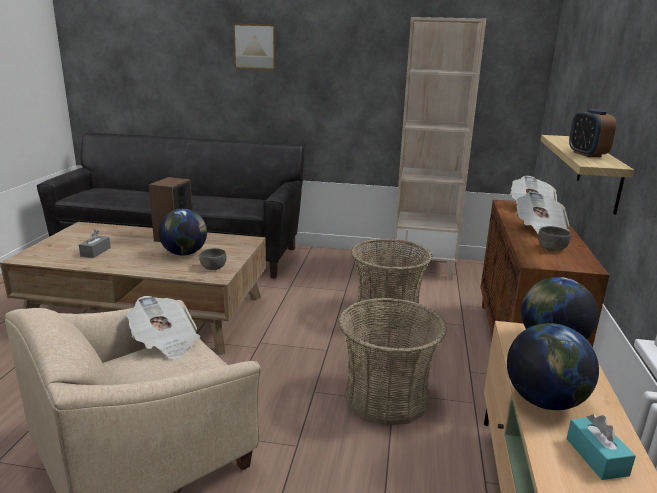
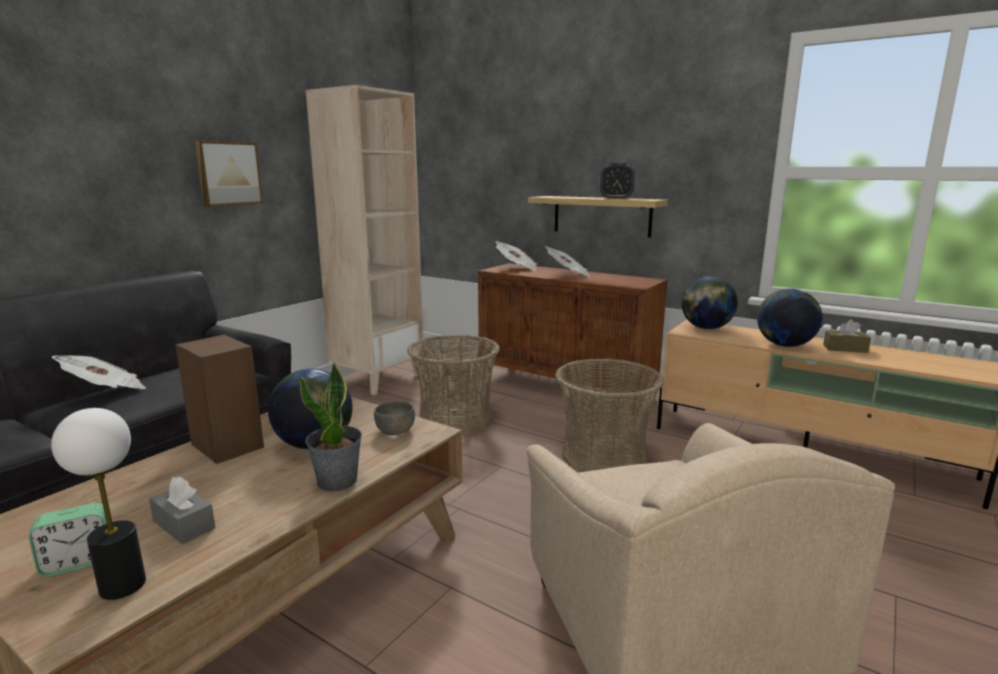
camera: 65 degrees left, 5 degrees down
(50, 256) = (122, 586): none -> table lamp
(66, 245) = (78, 562): none -> alarm clock
(144, 269) = (338, 481): none -> potted plant
(165, 342) = (604, 484): newspaper -> newspaper (106, 391)
(255, 46) = (83, 116): picture -> picture (228, 173)
(551, 248) = (611, 279): grey bowl -> none
(596, 457) = (845, 348): turquoise tissue box -> brown tissue box

